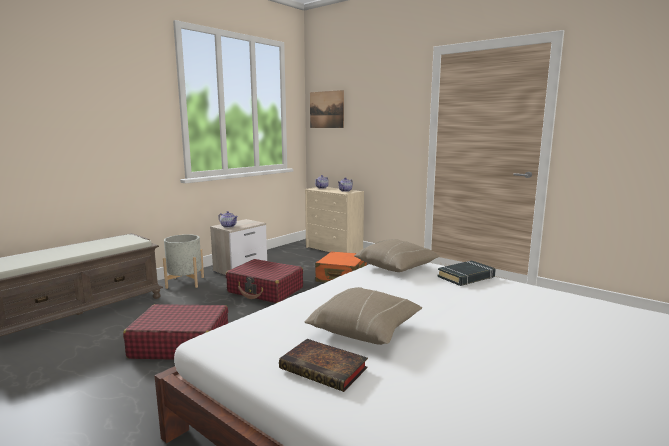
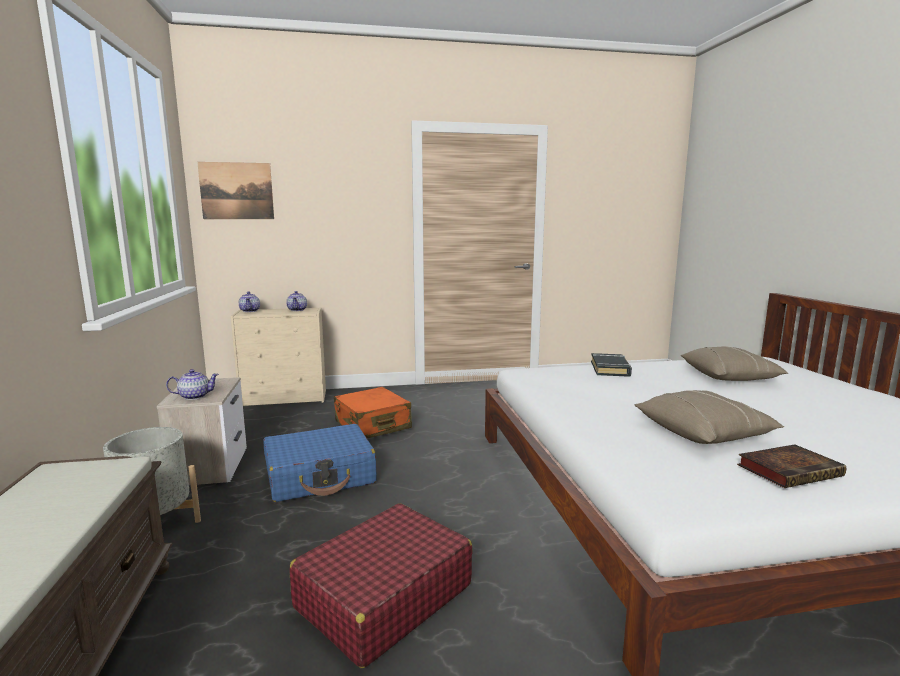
camera: 50 degrees left, 0 degrees up
(265, 290) = (320, 476): red suitcase -> blue suitcase
(396, 267) = (548, 378): beige pillow -> beige pillow (729, 376)

